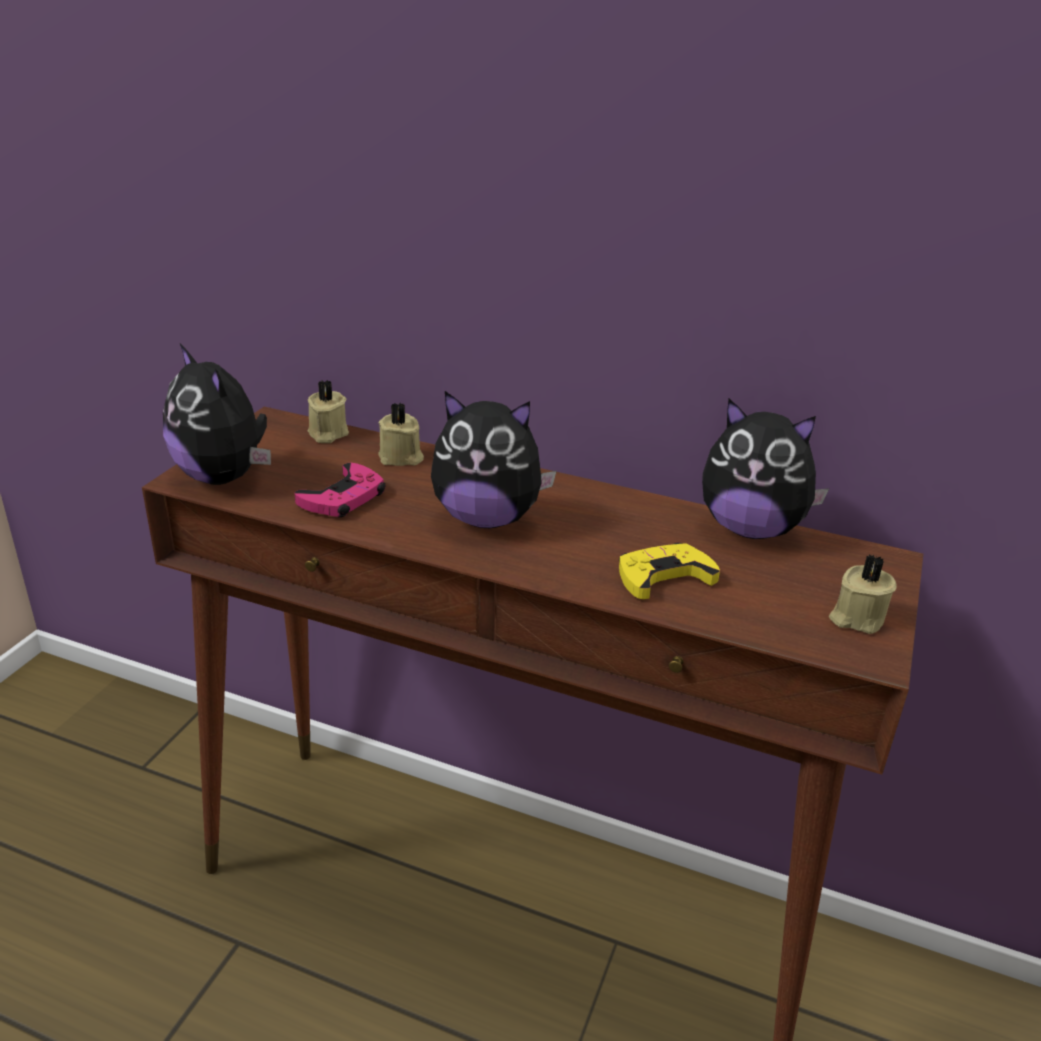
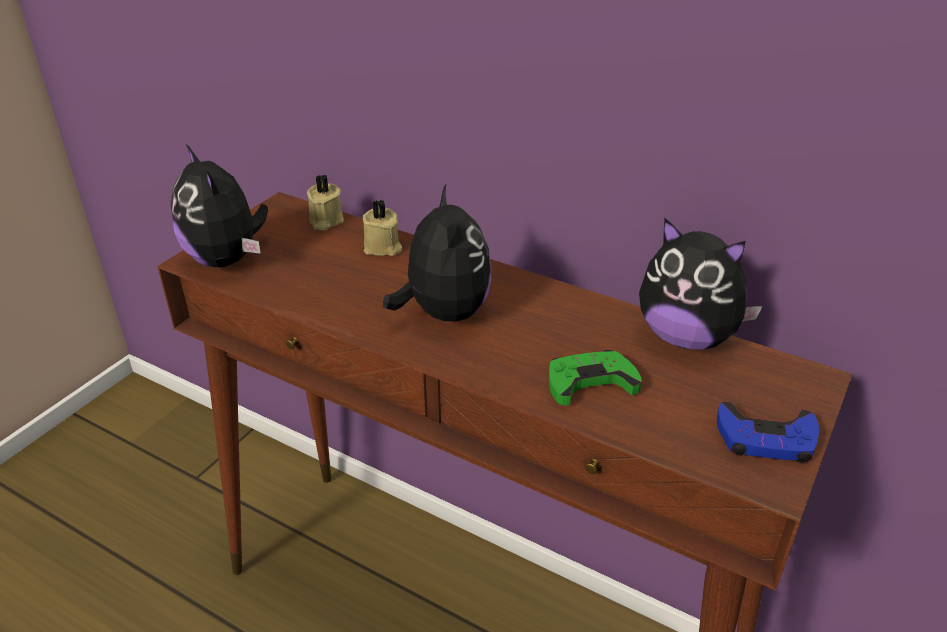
camera: 10 degrees right, 5 degrees up
(343, 498) = (322, 285): pink game controller -> none
(487, 518) = (443, 312): plush toy -> plush toy turned 120 degrees counterclockwise
(663, 576) = (590, 382): yellow game controller -> green game controller
(856, 618) = (766, 439): beige candle -> blue game controller

